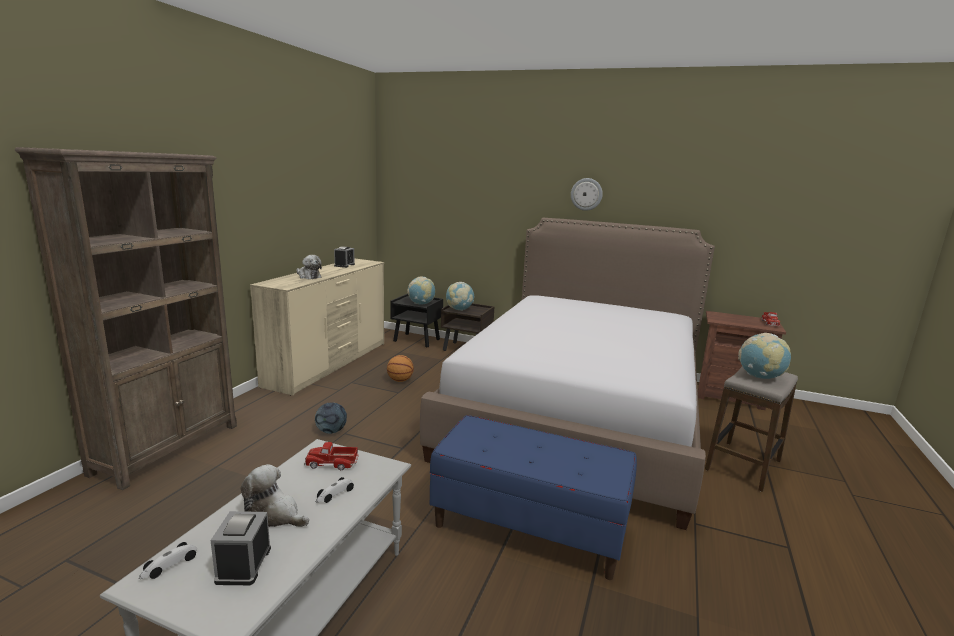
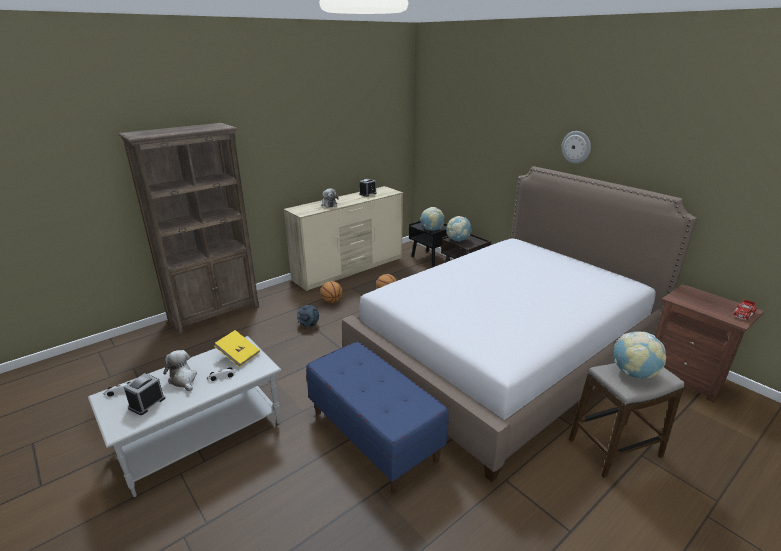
camera: 30 degrees right, 10 degrees up
(331, 463) = (238, 355): toy truck -> yellow book
(339, 400) = (332, 301): none -> basketball

